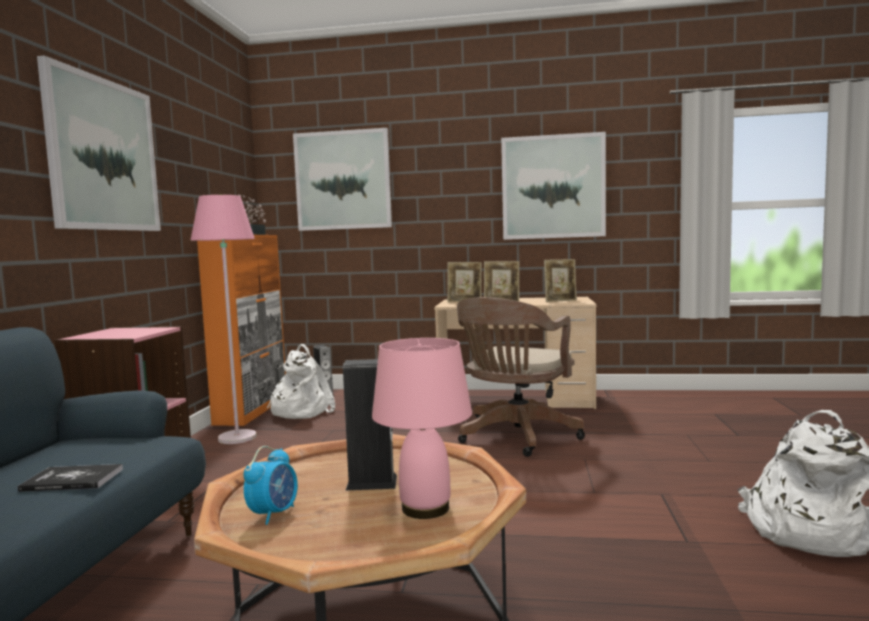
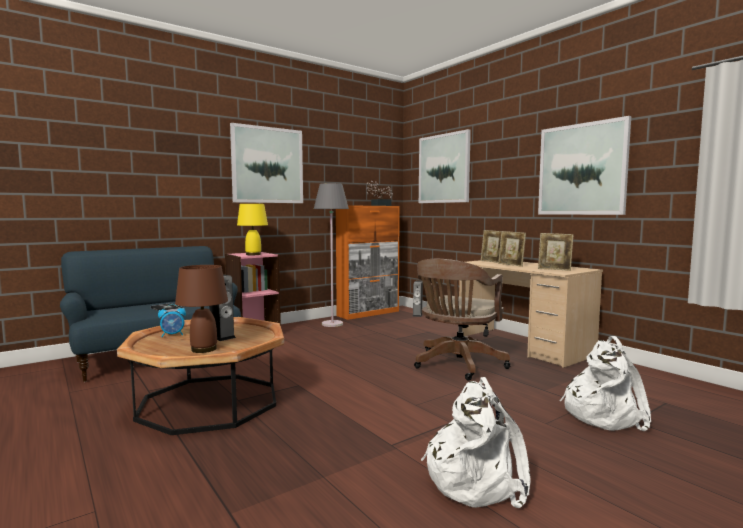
camera: 45 degrees right, 0 degrees up
(136, 333) = (253, 254): none -> yellow table lamp
(237, 438) = (332, 324): pink floor lamp -> grey floor lamp
(300, 411) = (386, 320): white backpack -> white backpack (603, 415)
(426, 508) = (204, 349): pink table lamp -> brown table lamp
(515, 437) = (457, 365): brown office chair -> brown office chair turned 45 degrees counterclockwise

